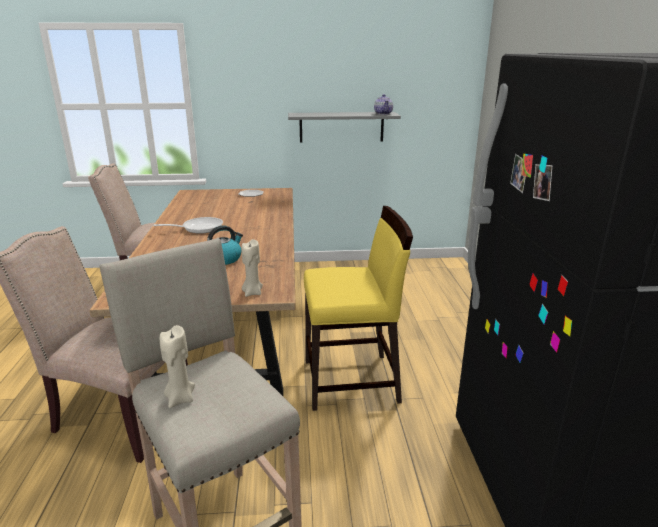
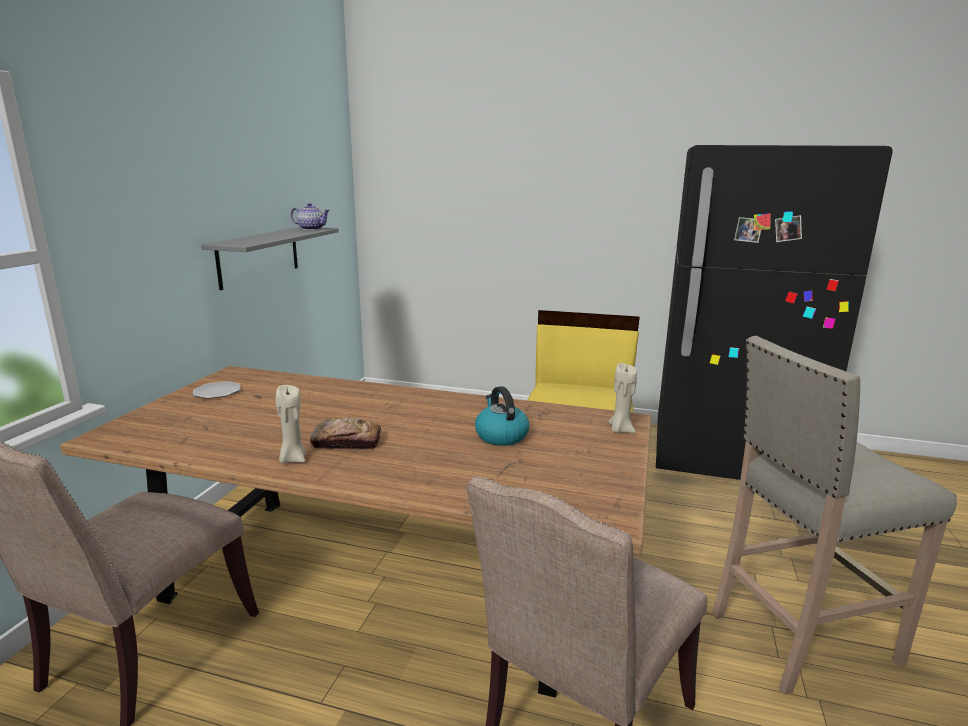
camera: 70 degrees left, 5 degrees down
(180, 398) = (862, 481): beige candle -> beige candle (293, 459)
(198, 228) = (346, 442): frying pan -> bread

